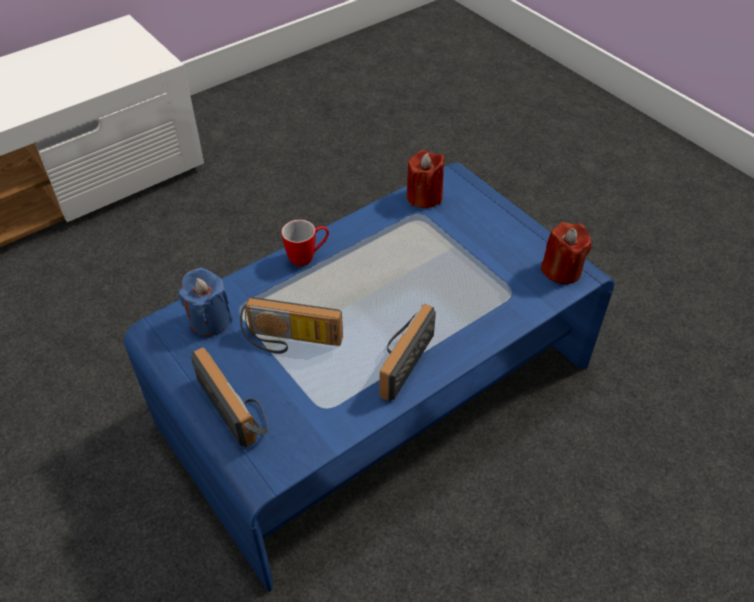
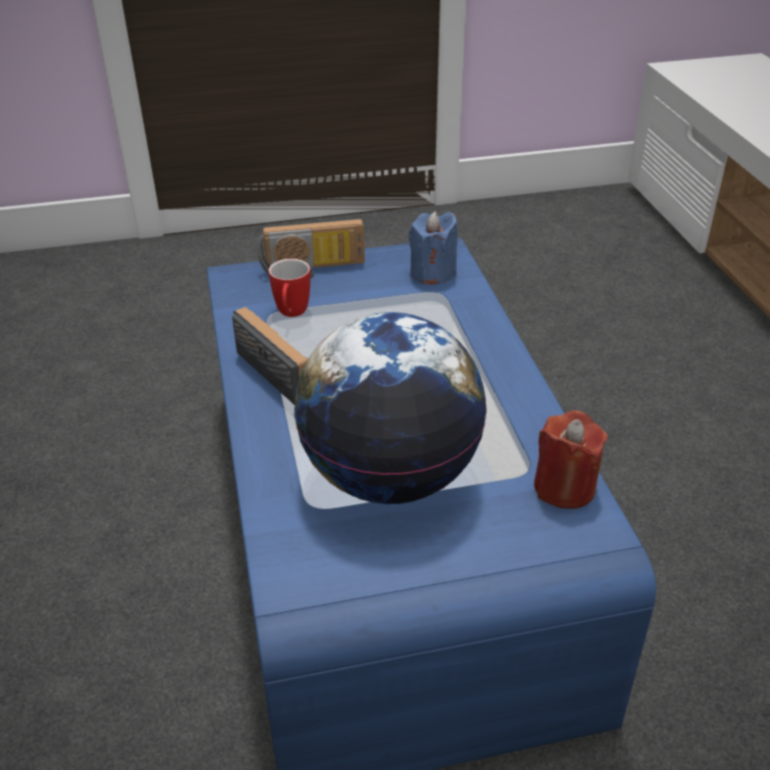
camera: 115 degrees right, 10 degrees down
(290, 341) = (367, 312): radio -> none
(307, 257) = (491, 350): mug -> mug (291, 314)
(464, 266) = (390, 476): none -> globe
(561, 270) = (314, 579): red candle -> none

